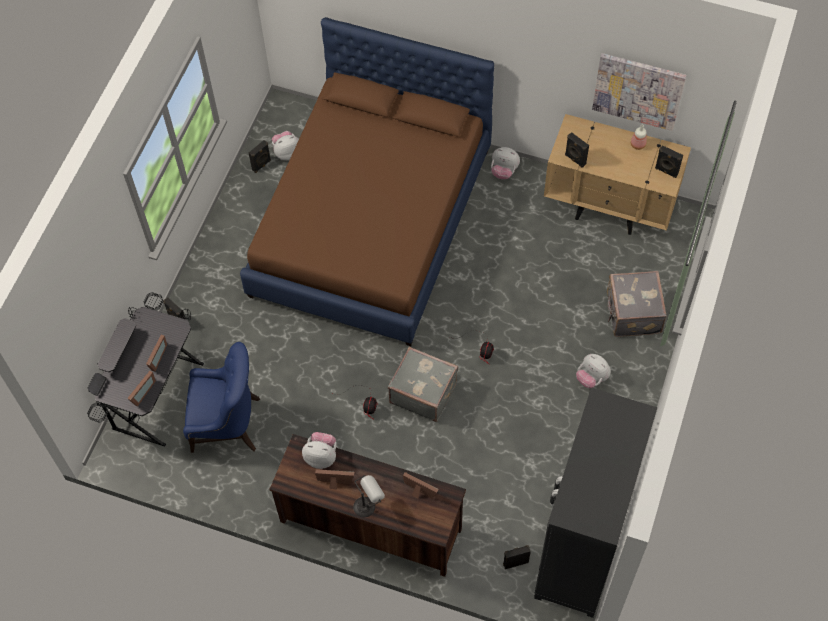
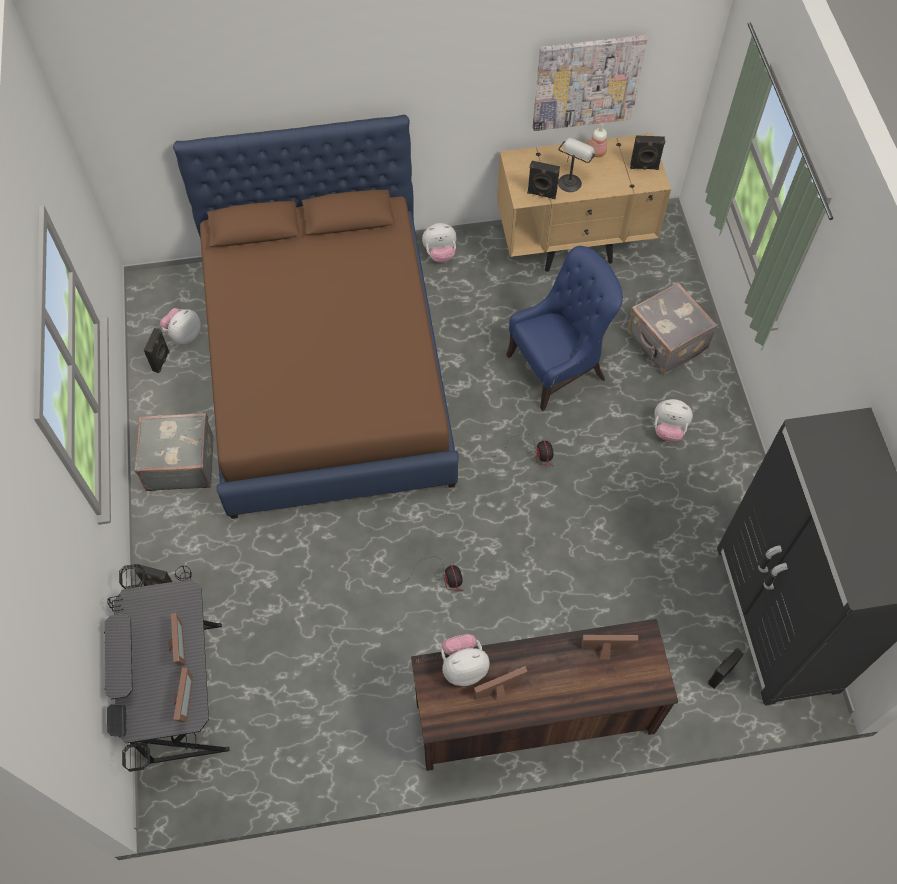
camera: 30 degrees left, 0 degrees up
(227, 423) = (292, 682): blue chair -> blue chair (557, 367)
(368, 504) = (555, 697): table lamp -> table lamp (571, 179)
(423, 392) = (499, 531): grey suitcase -> grey suitcase (180, 462)

